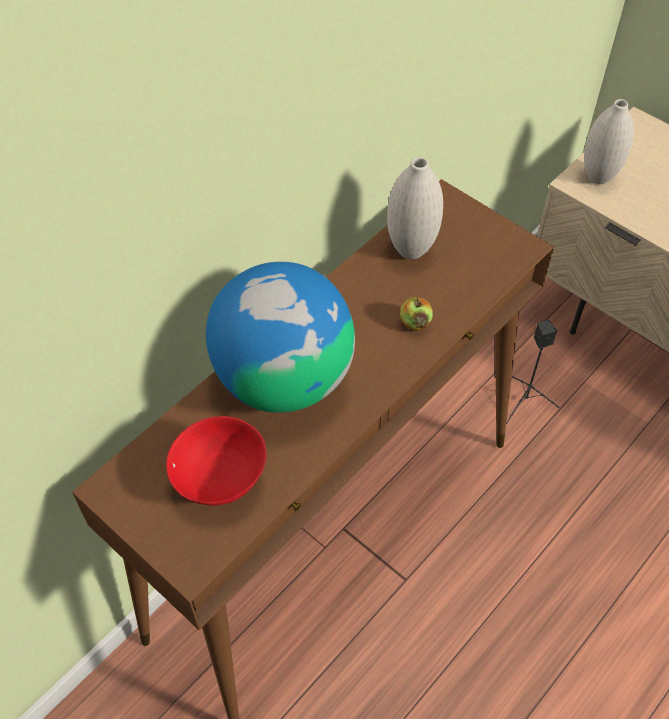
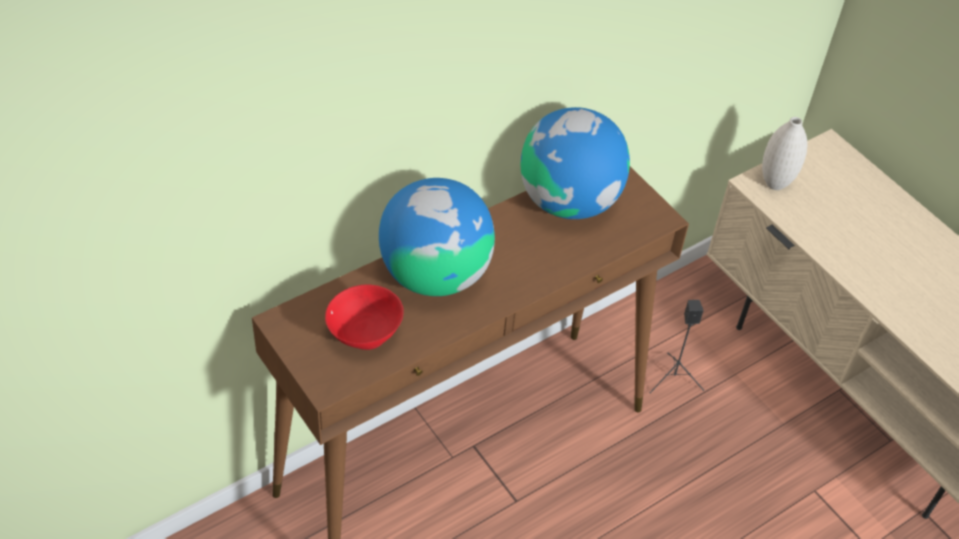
camera: 10 degrees right, 5 degrees down
(411, 250) = (568, 200): white vase -> globe
(415, 323) = (553, 256): apple -> none

